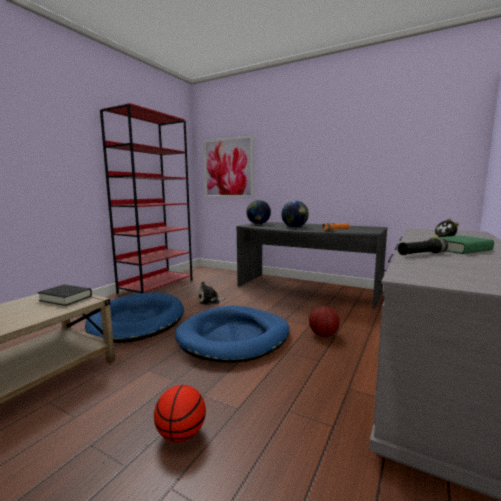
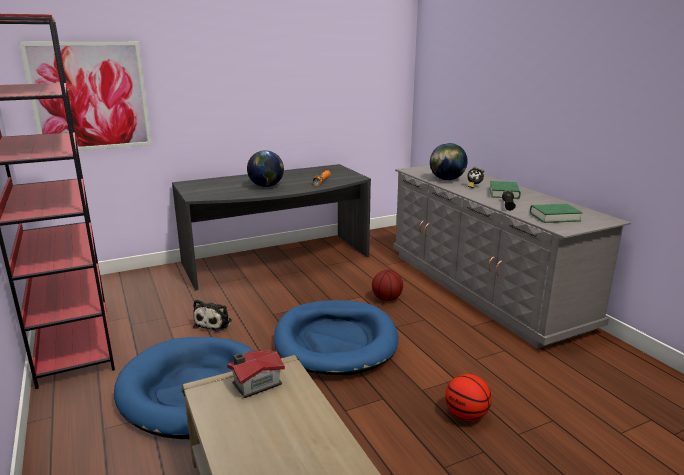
camera: 55 degrees left, 10 degrees up
(66, 298) = (255, 384): black book -> toy house
(258, 224) = (198, 190): globe -> globe (447, 179)
(446, 270) = (554, 217): none -> green book

